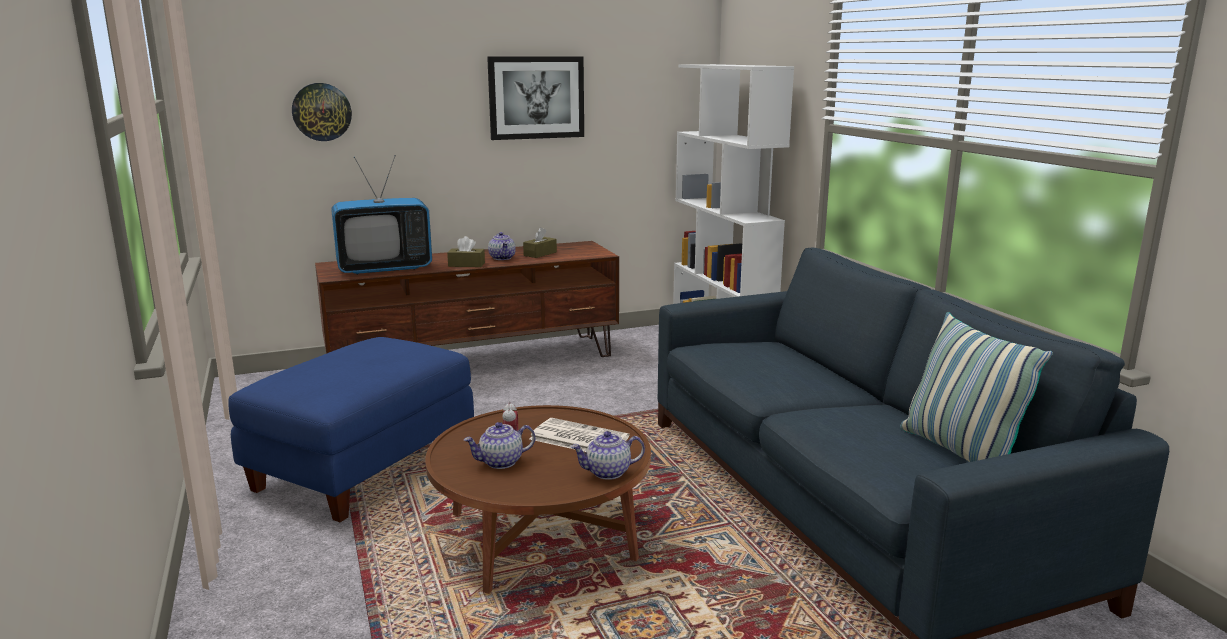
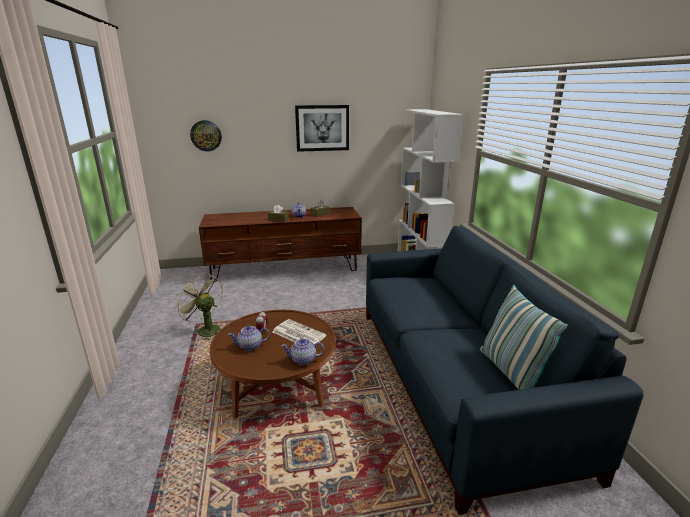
camera: 10 degrees right, 5 degrees up
(364, 467) = (205, 330): blue ottoman -> beige fan
(384, 268) = (235, 220): television -> none

